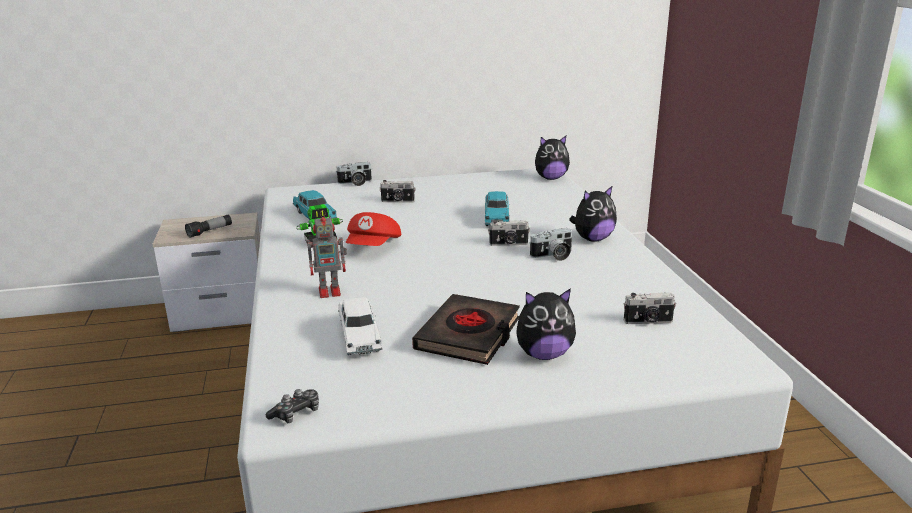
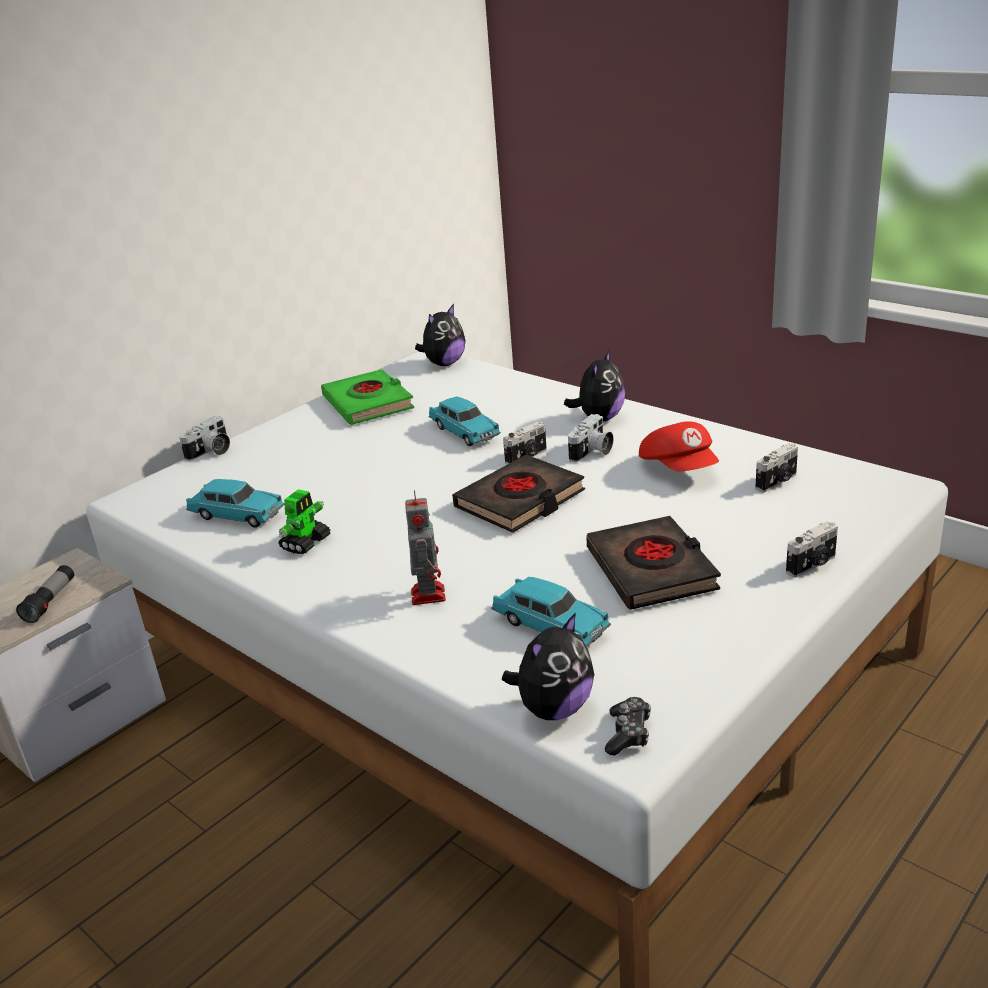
camera: 35 degrees left, 5 degrees up
(331, 291) = (428, 594): toy robot -> toy robot turned 45 degrees counterclockwise
(359, 337) = (550, 626): white toy car -> turquoise toy car
(374, 247) = (384, 522): red cap -> red cap (680, 468)
(397, 201) = (312, 455): camera -> camera (812, 565)
(462, 265) = (520, 500): none -> black book
(471, 185) = (368, 403): none -> green book
(544, 354) = (746, 555): plush toy -> plush toy (554, 708)

